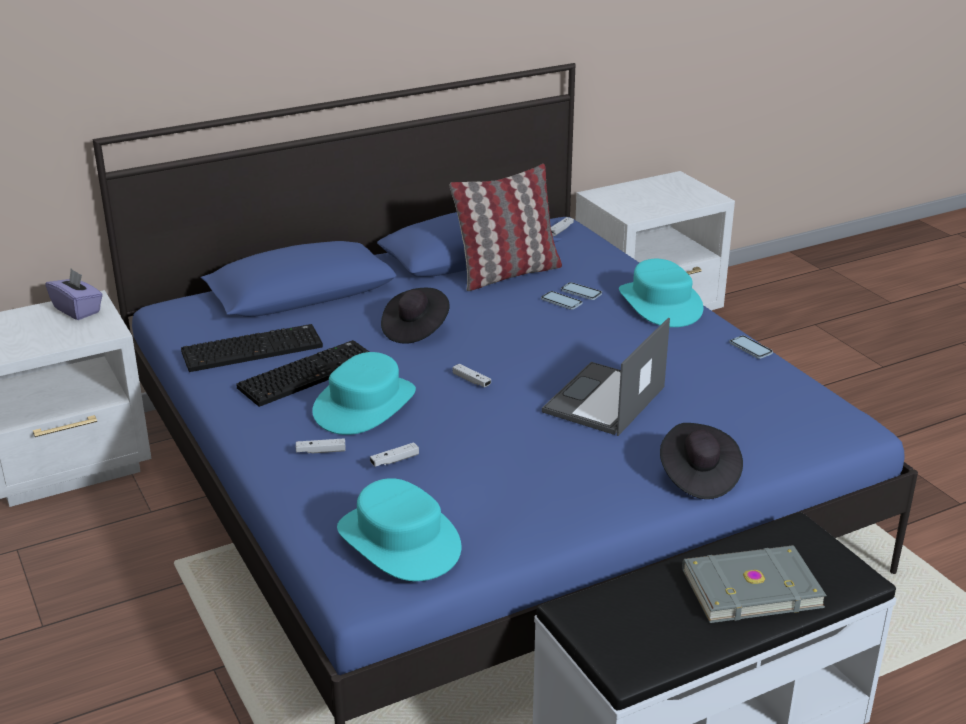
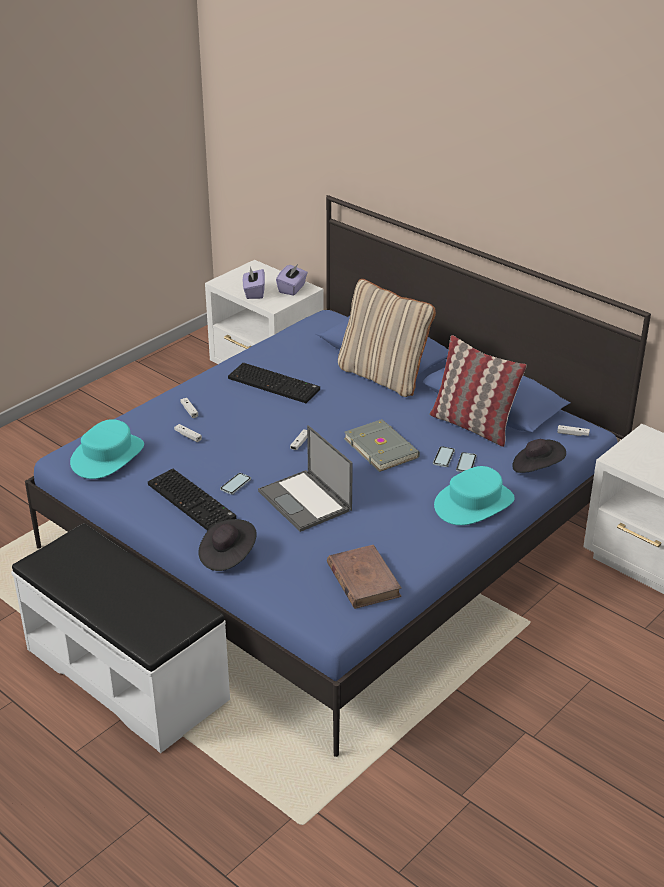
camera: 70 degrees right, 5 degrees up
(51, 339) = (254, 293): none -> purple tissue box
(253, 349) = (294, 358): keyboard -> keyboard (193, 501)
(357, 301) = (383, 376): none -> beige pillow
(365, 405) = (248, 412): turquoise hat -> none
(415, 330) = (357, 407): black hat -> black hat (536, 468)
(604, 400) = (306, 501): laptop -> laptop turned 135 degrees counterclockwise
(750, 348) = (428, 558): phone -> phone (235, 484)
(750, 587) = (125, 599): grey book -> grey book (382, 447)
(779, 393) = (363, 580): none -> brown book

